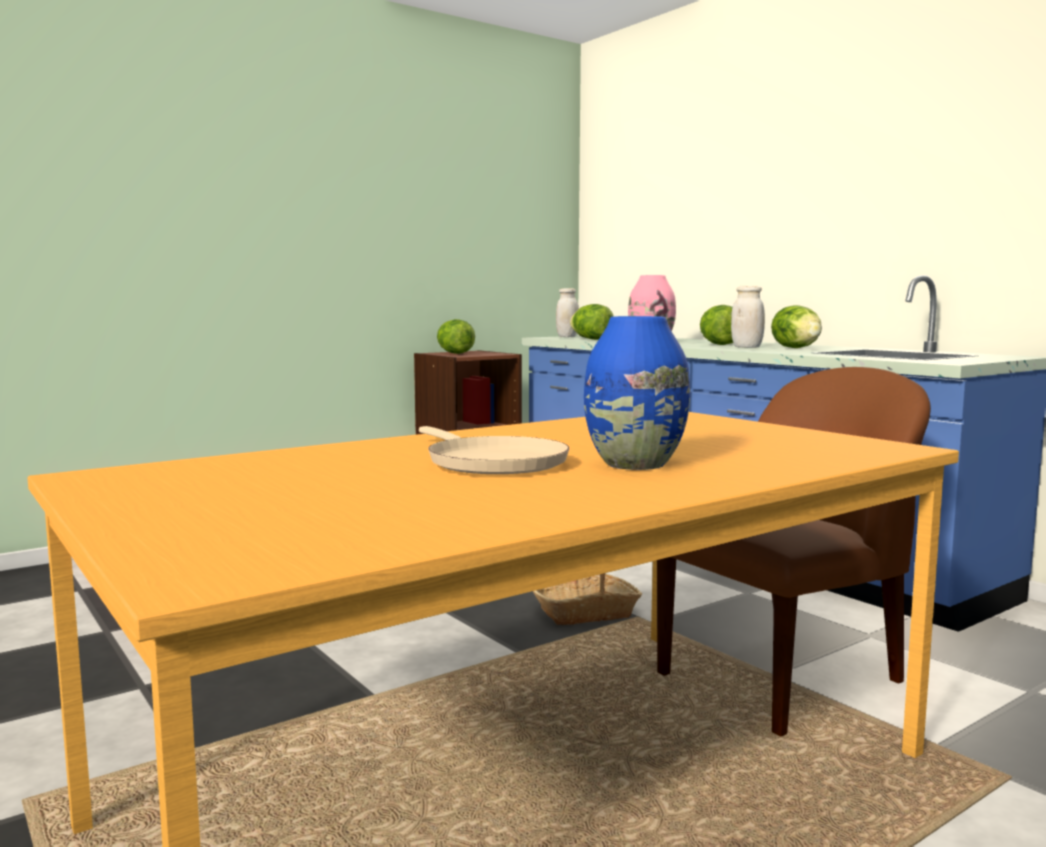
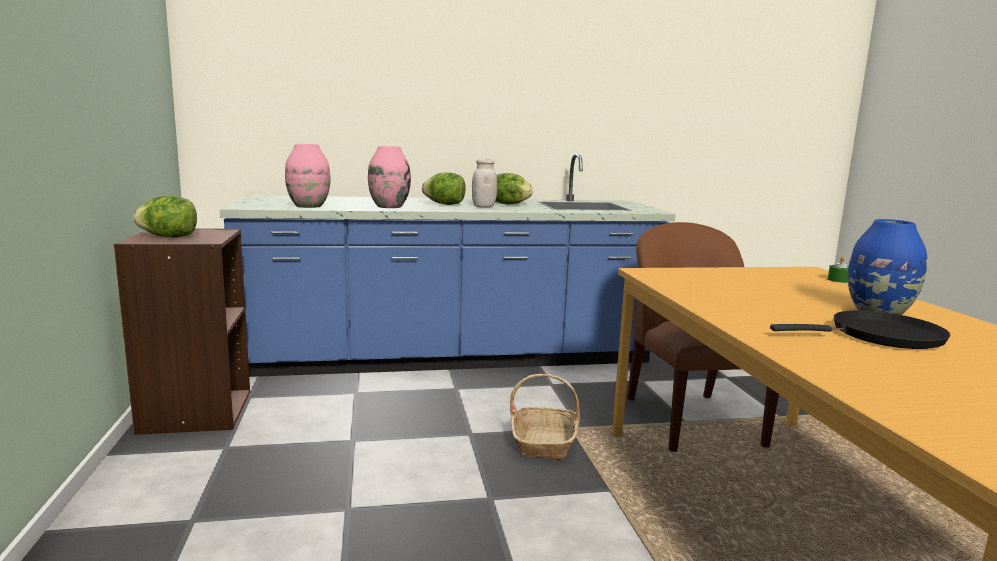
camera: 65 degrees left, 5 degrees up
(492, 462) = (880, 336): beige frying pan -> black frying pan
(567, 337) = (252, 203): white jar -> none
(591, 339) = (309, 206): lettuce -> pink vase
(851, 455) = (839, 280): none -> green candle

